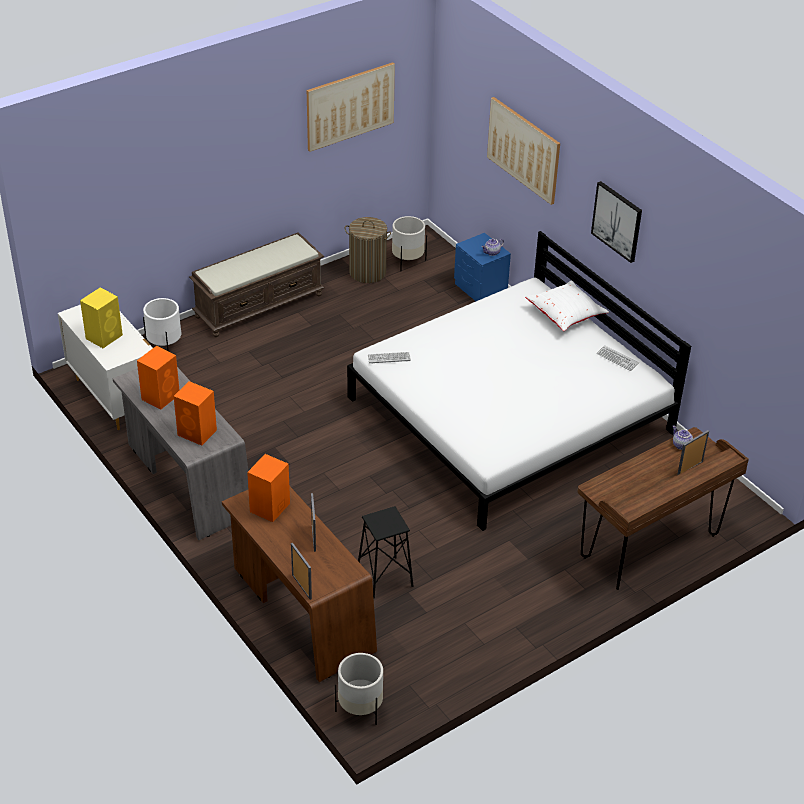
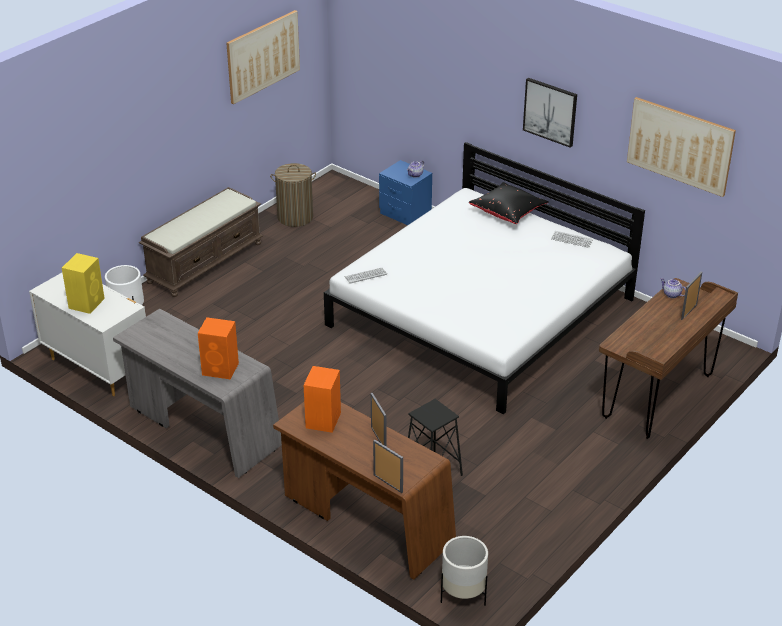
camera: 15 degrees left, 5 degrees down
(161, 396) = (169, 344): orange speaker -> none
(407, 261) = (328, 202): white planter -> none
(523, 149) = (438, 68): picture -> picture (680, 146)
(566, 315) = (508, 213): white pillow -> black pillow

